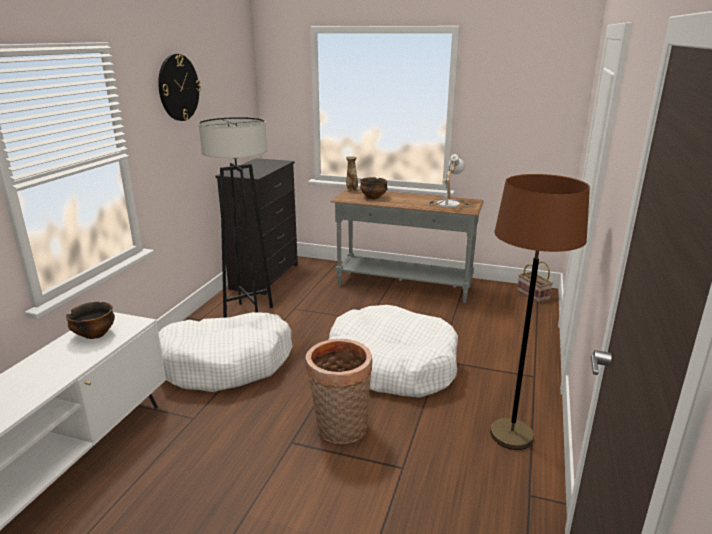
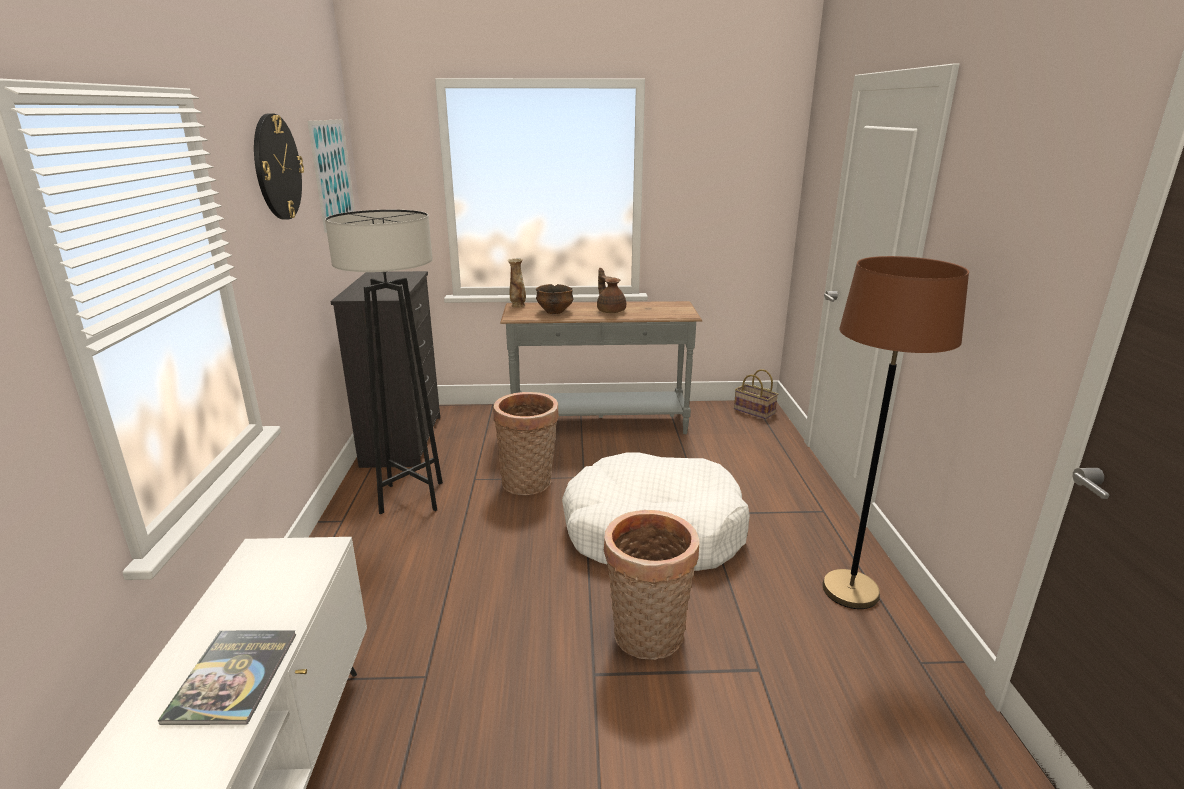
camera: 20 degrees left, 0 degrees up
(50, 375) = (233, 676): none -> book
(95, 335) = (263, 584): bowl -> none
(226, 363) = (425, 578): white dog bed -> none
(232, 91) = (333, 173): none -> picture
(328, 318) = (529, 484): none -> basket
(414, 201) = (610, 310): none -> brown teapot
(446, 203) = (653, 310): table lamp -> none

